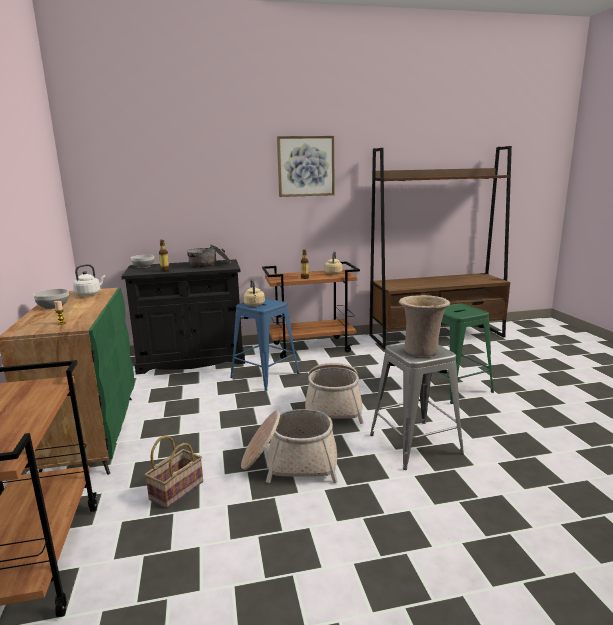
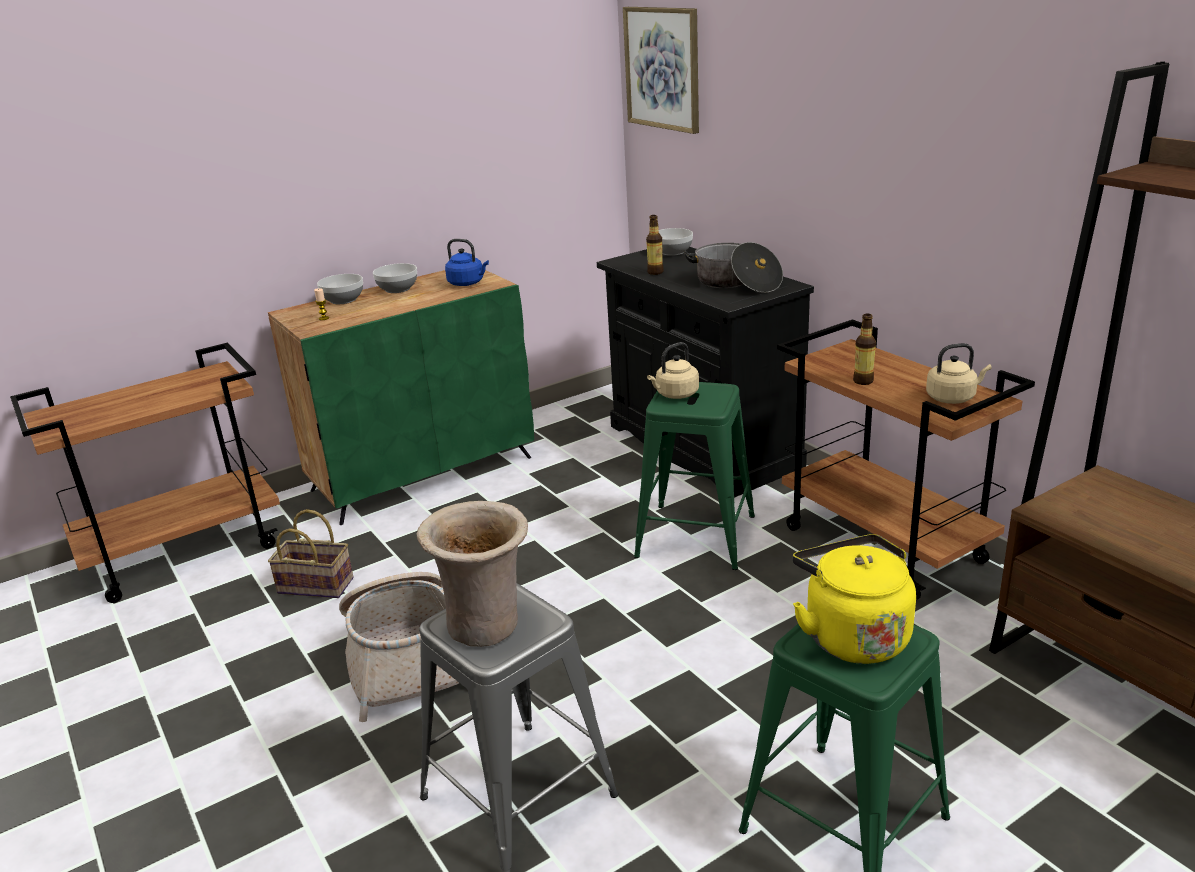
camera: 70 degrees right, 10 degrees up
(35, 318) = (342, 300): none -> bowl
(89, 294) = (467, 283): white kettle -> blue kettle
(265, 375) = (695, 536): blue stool -> green stool
(306, 166) = (976, 95): picture -> picture (662, 68)
(333, 405) = (622, 651): basket -> none
(456, 309) = (852, 635): none -> yellow kettle

